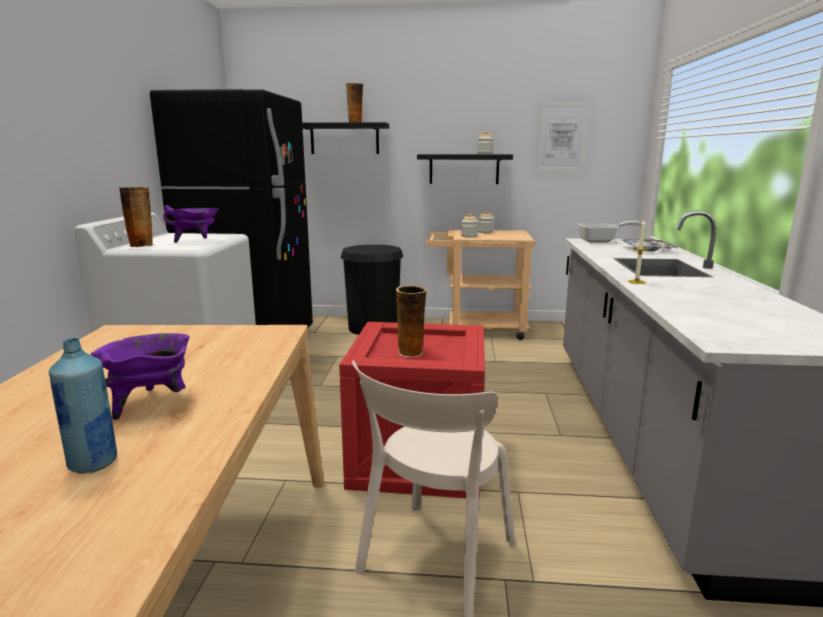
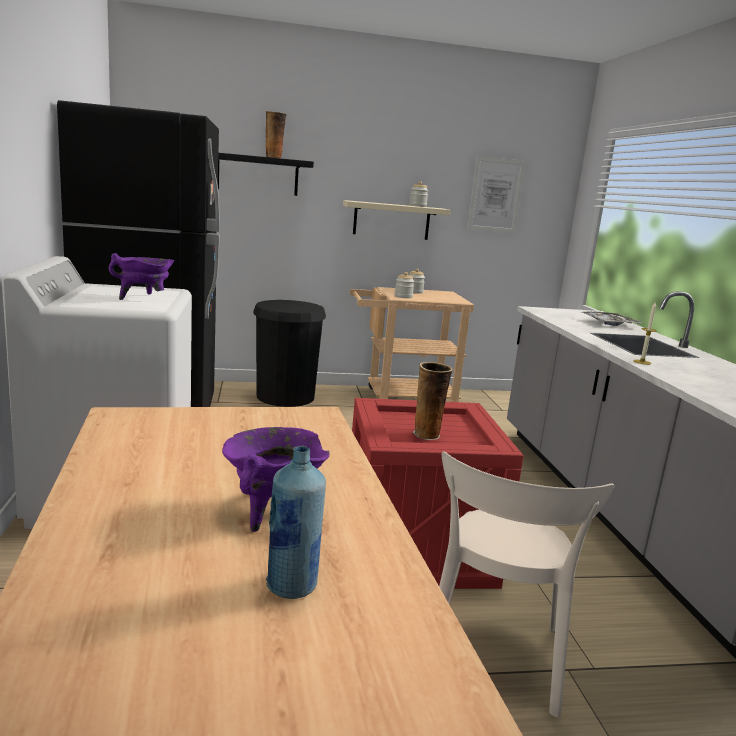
camera: 15 degrees left, 0 degrees up
(141, 245) = (82, 302): vase -> none
(464, 169) = (391, 220): black shelf -> beige shelf
(601, 241) = (556, 311): frying pan -> none

